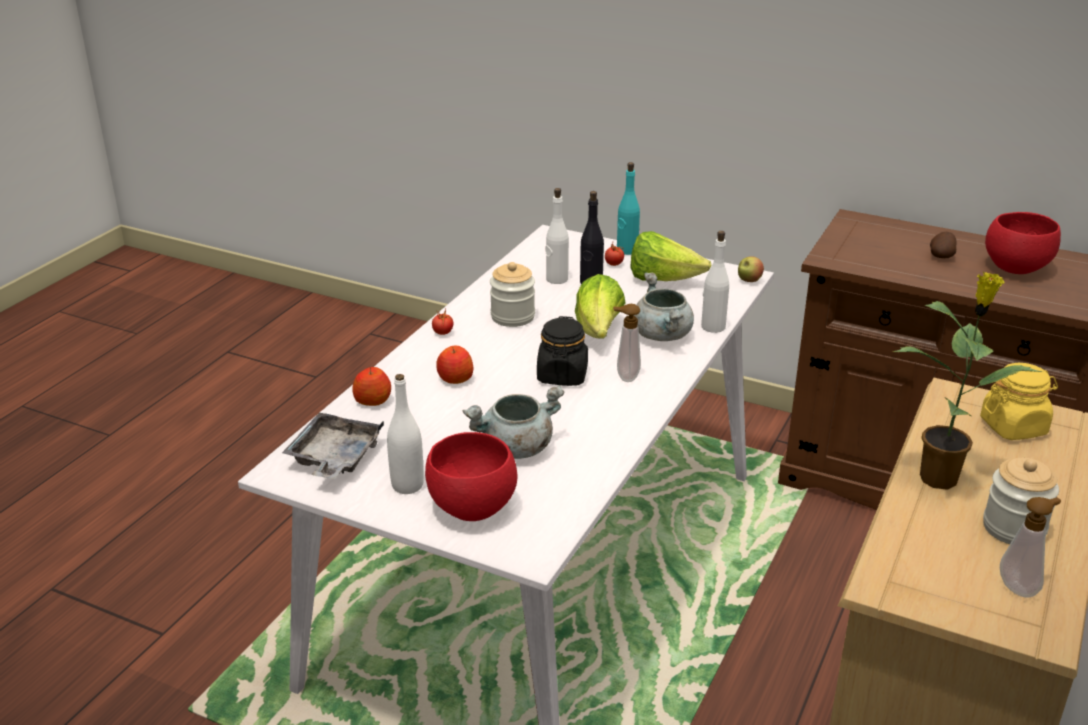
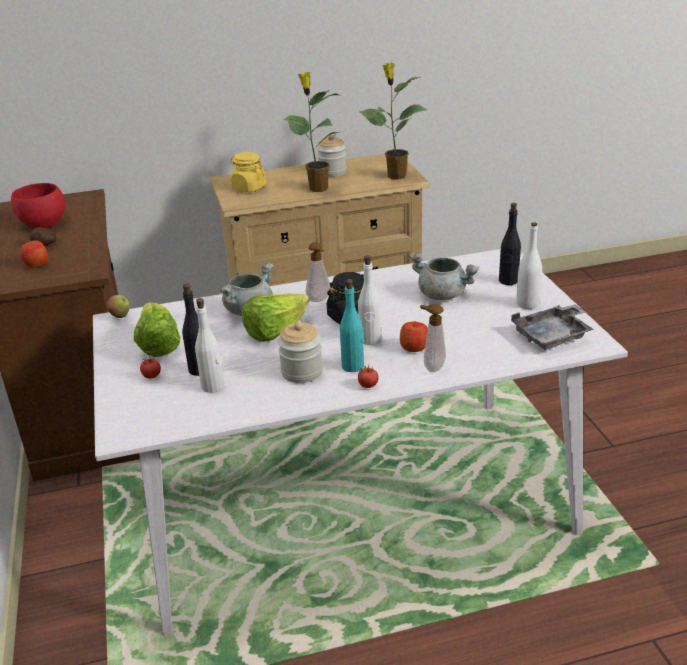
camera: 130 degrees left, 0 degrees up
(373, 400) = (486, 359): apple -> apple (36, 264)
(471, 509) = (508, 281): red bowl -> black bottle
(627, 250) = (115, 383): turquoise bottle -> turquoise bottle (353, 366)
(712, 327) = (213, 301): white bottle -> white bottle (370, 340)
(913, 577) = (395, 176): none -> potted plant
(1020, 587) = (369, 164): soap dispenser -> soap dispenser (432, 367)

